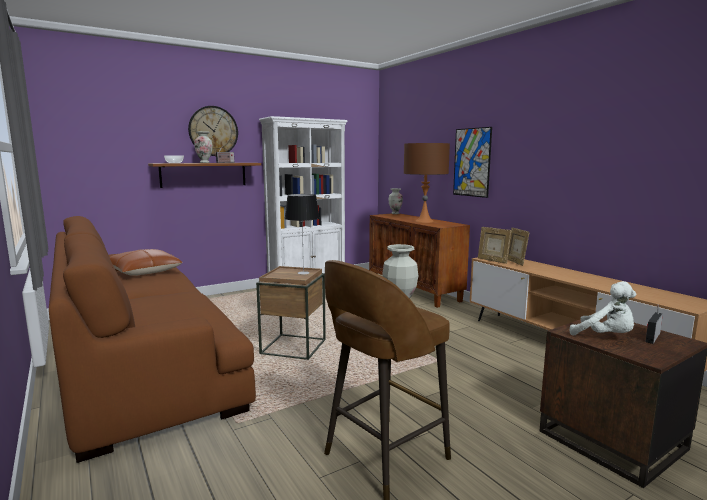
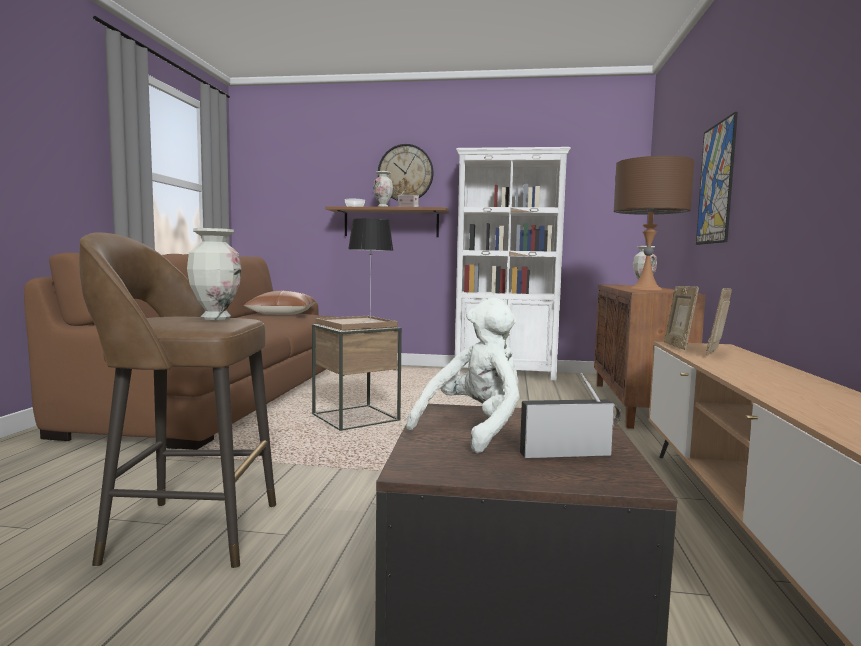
camera: 40 degrees right, 5 degrees down
(605, 336) = (475, 429): white plush toy -> white plush toy turned 135 degrees counterclockwise

